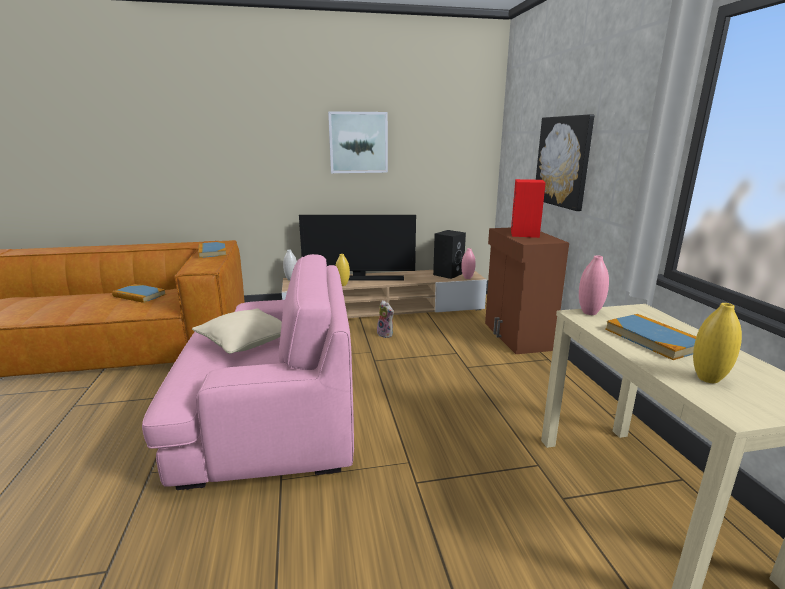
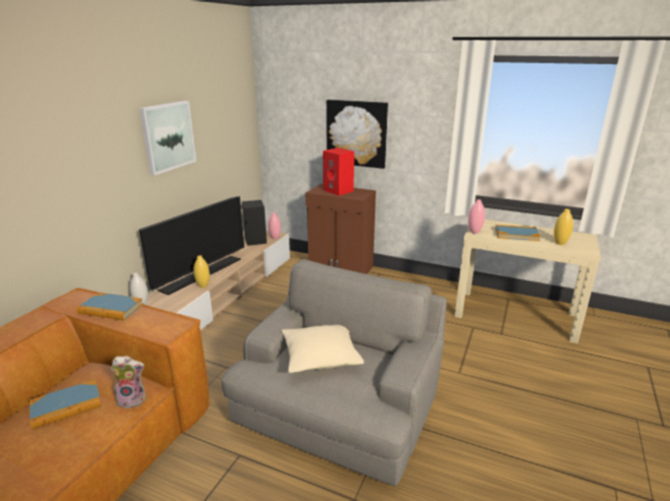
camera: 55 degrees left, 5 degrees up
(269, 420) = (338, 411): pink armchair -> grey armchair
(386, 334) = (269, 311): plush toy -> plush toy (133, 399)

